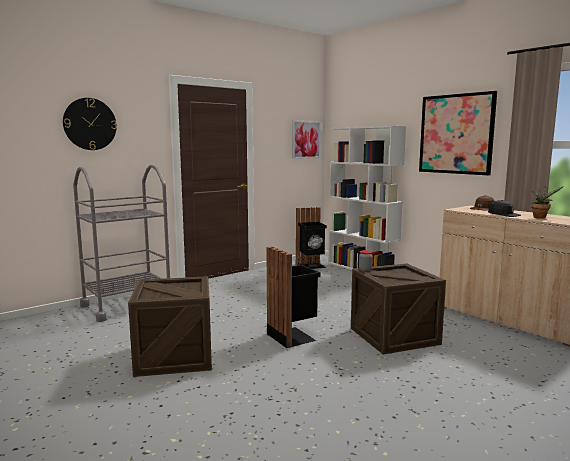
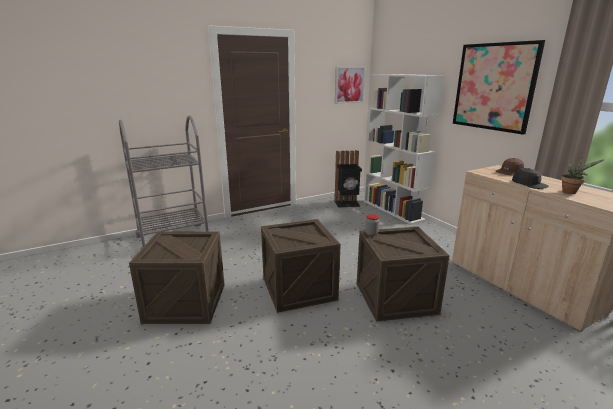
camera: 10 degrees right, 10 degrees up
(90, 124) = (133, 77): wall clock -> none
(293, 336) = (299, 288): black trash can -> crate

